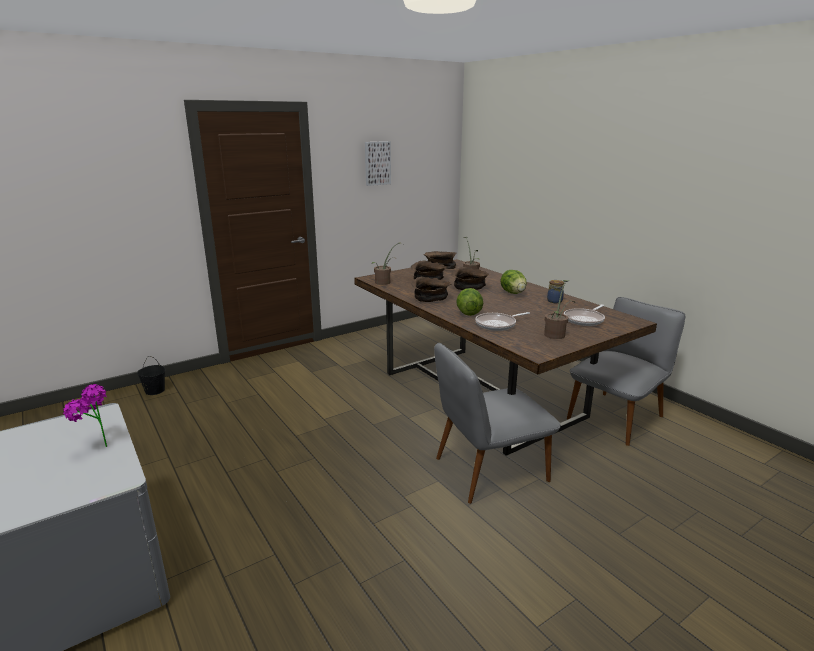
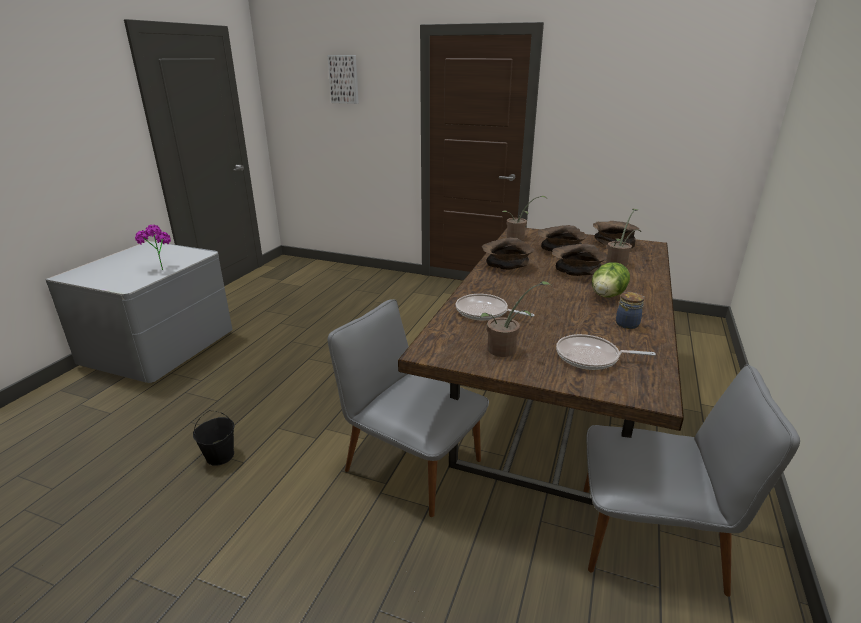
camera: 55 degrees right, 5 degrees up
(154, 391) = (358, 274): black bucket -> black bucket (220, 456)
(377, 163) = (627, 100): picture -> picture (344, 79)
(468, 313) = (495, 291): lettuce -> none

